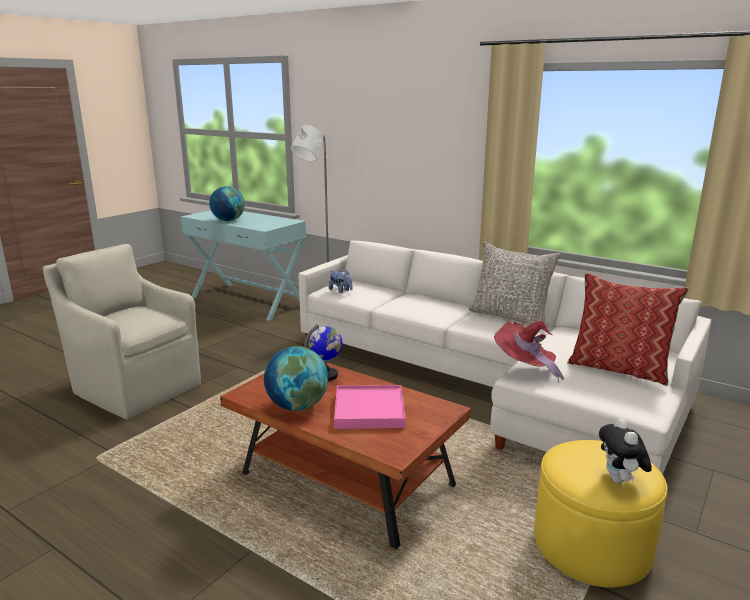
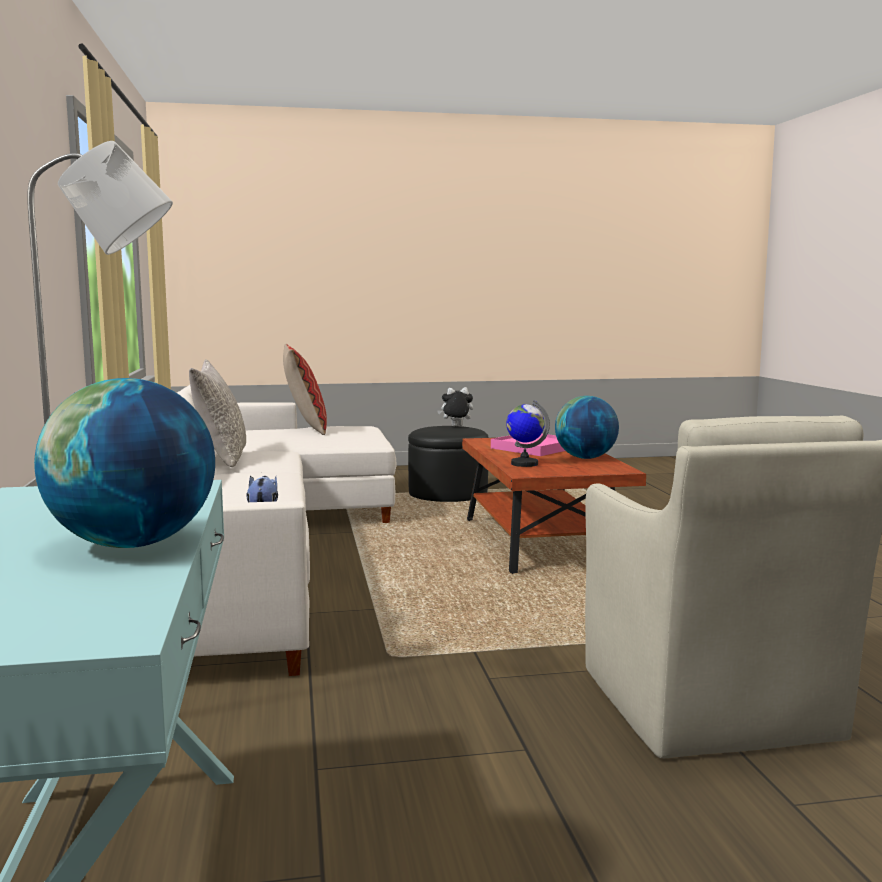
camera: 135 degrees left, 10 degrees down
(525, 368) = (358, 440): red hat -> none
(591, 545) = (448, 493): yellow ottoman -> black ottoman
(620, 480) = (456, 426): plush toy -> plush toy turned 135 degrees counterclockwise

